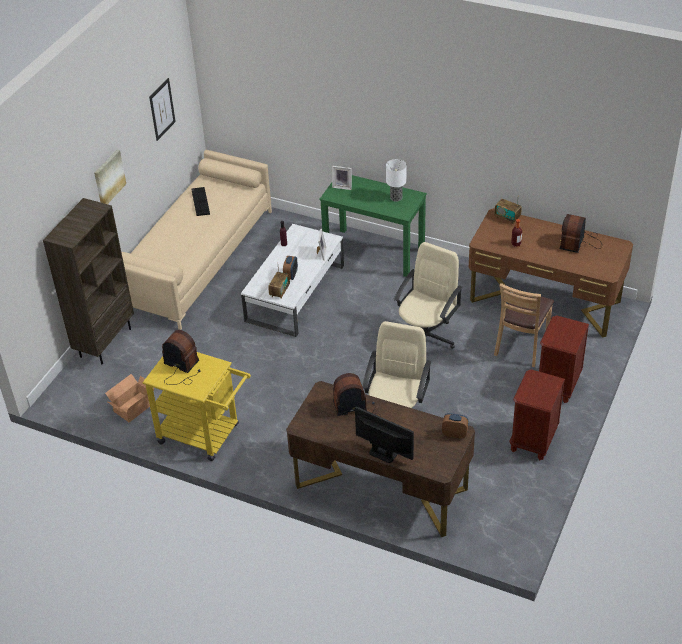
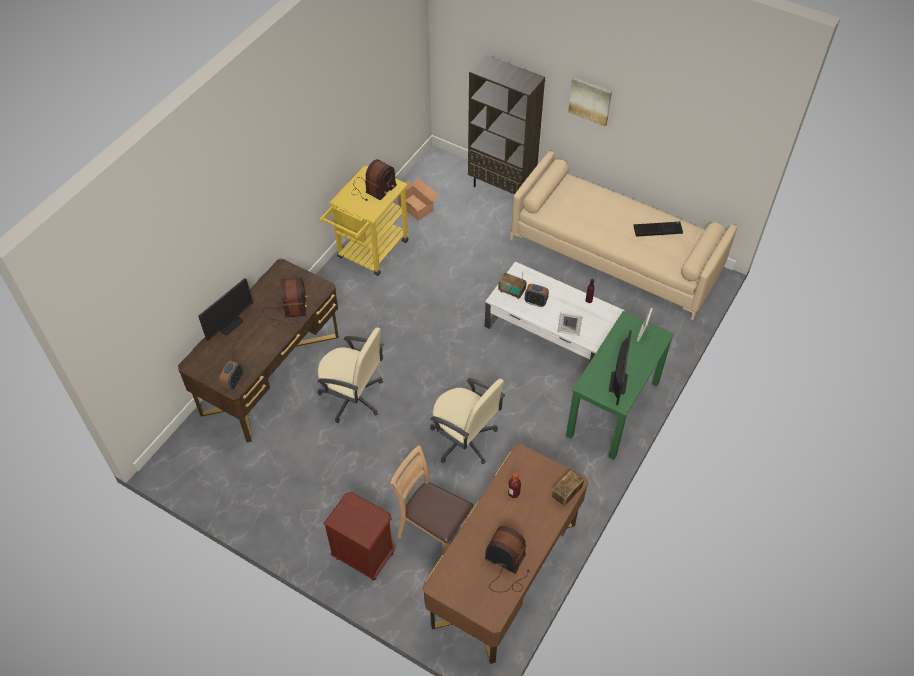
camera: 95 degrees right, 10 degrees up
(162, 109) = (695, 128): picture -> none
(395, 198) = (618, 382): table lamp -> monitor
(533, 440) = (291, 513): brown nightstand -> none

